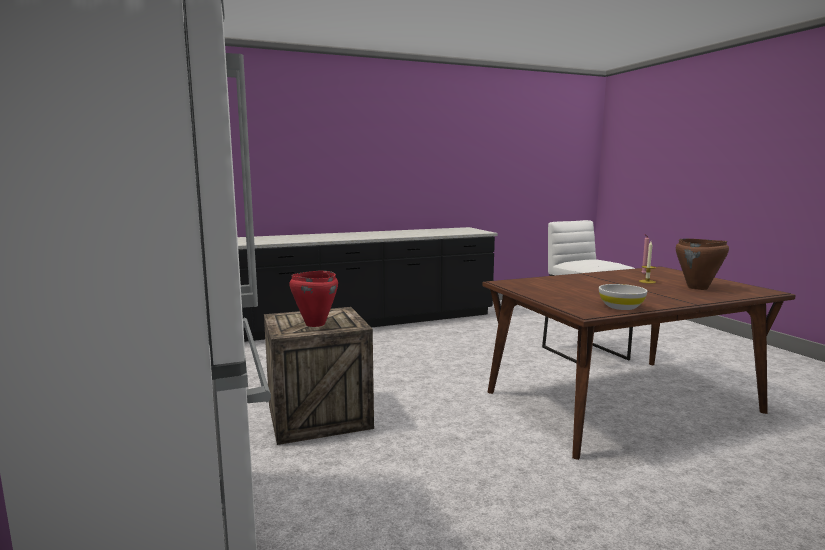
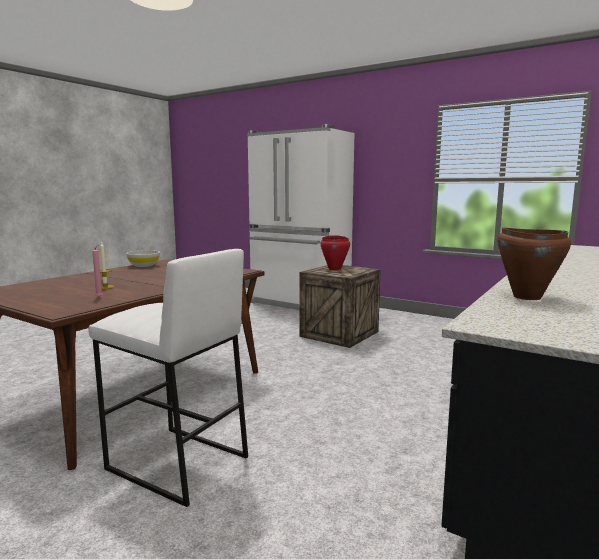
camera: 145 degrees right, 0 degrees up
(697, 288) = (57, 286): brown cooking pot -> brown cooking pot (526, 297)

